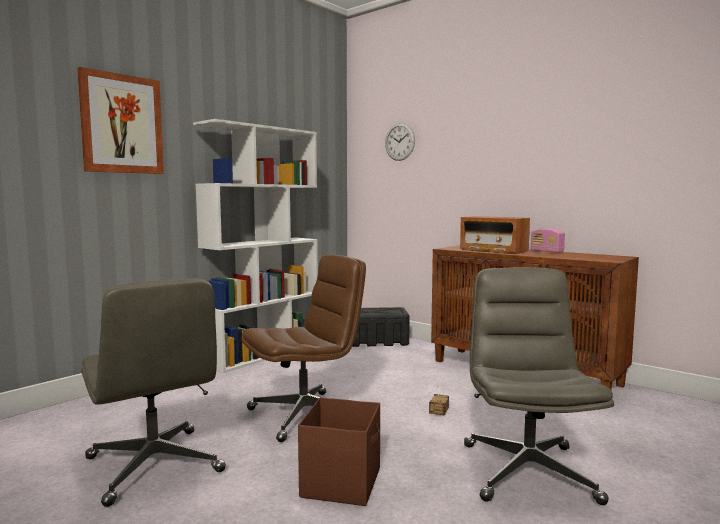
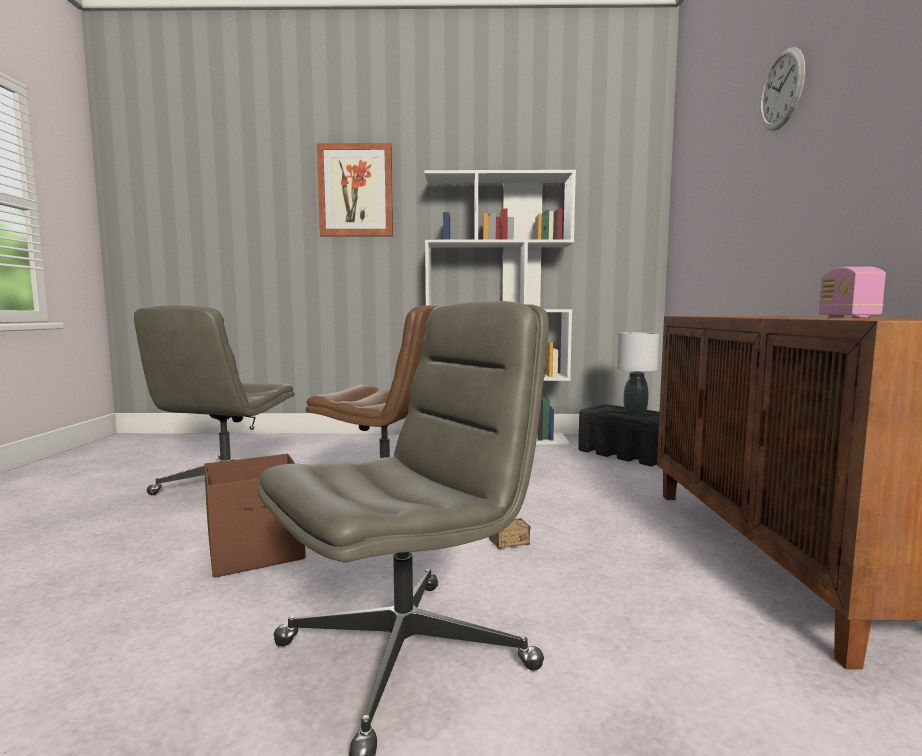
camera: 50 degrees right, 0 degrees up
(370, 311) = (635, 412): none -> grey table lamp
(399, 142) = (710, 162): wall clock -> wall clock (781, 90)
(493, 251) = (739, 316): radio -> none

